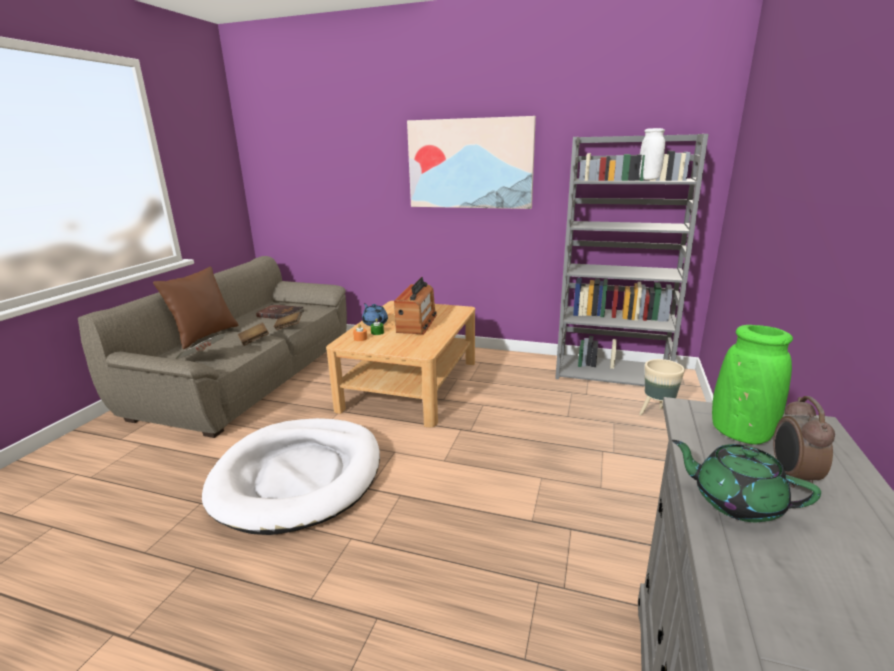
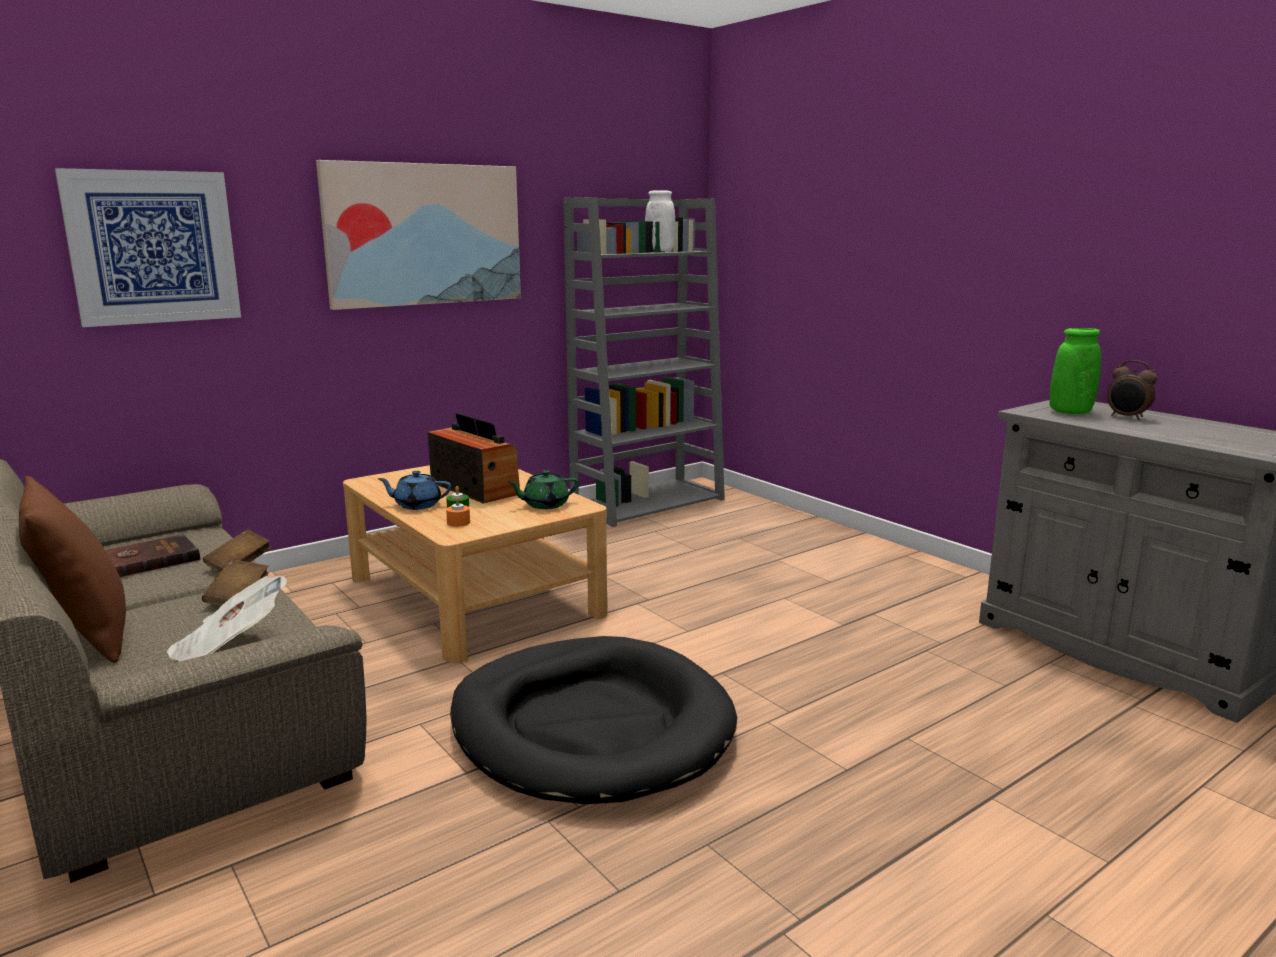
camera: 55 degrees left, 5 degrees down
(299, 476) = (590, 727): white dog bed -> black dog bed
(334, 169) = (153, 247): none -> picture
(657, 415) = (753, 519): beige planter -> none
(735, 501) = (1146, 430): green teapot -> green teapot (545, 505)

